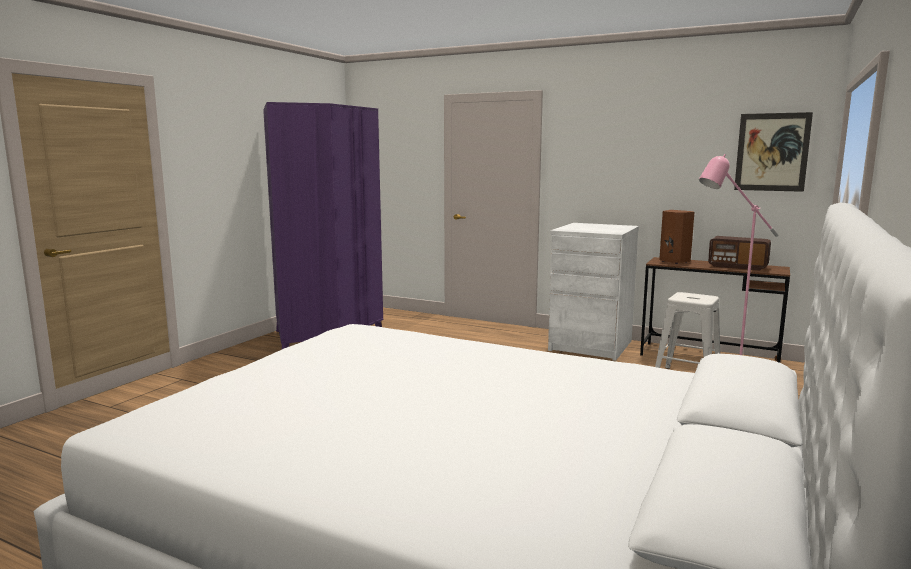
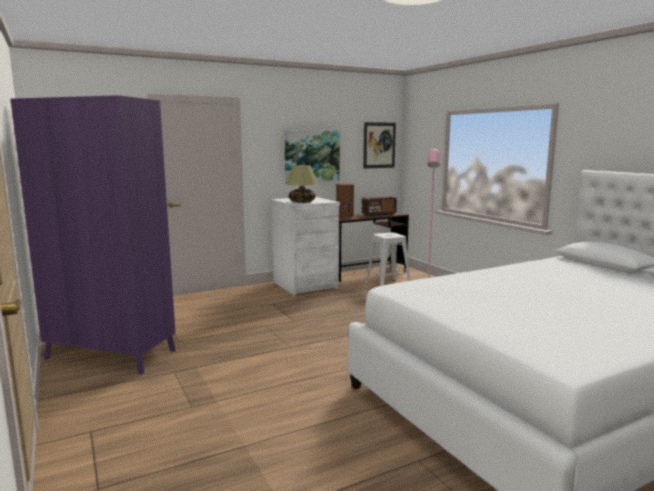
camera: 55 degrees left, 0 degrees up
(578, 229) = (302, 202): none -> table lamp
(640, 167) = (312, 156): none -> picture

